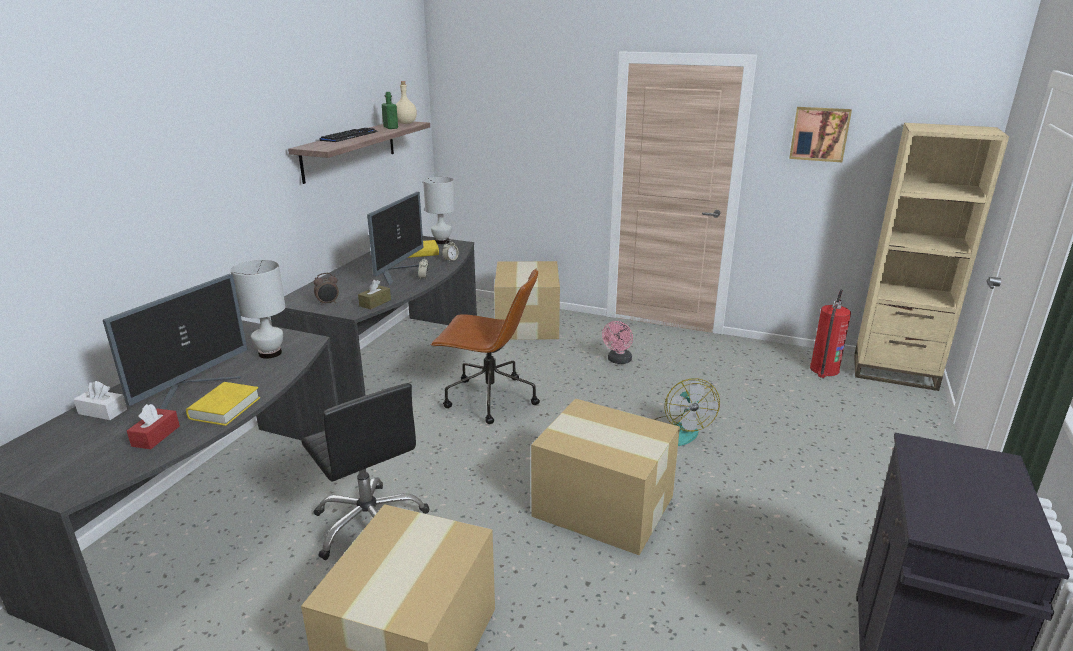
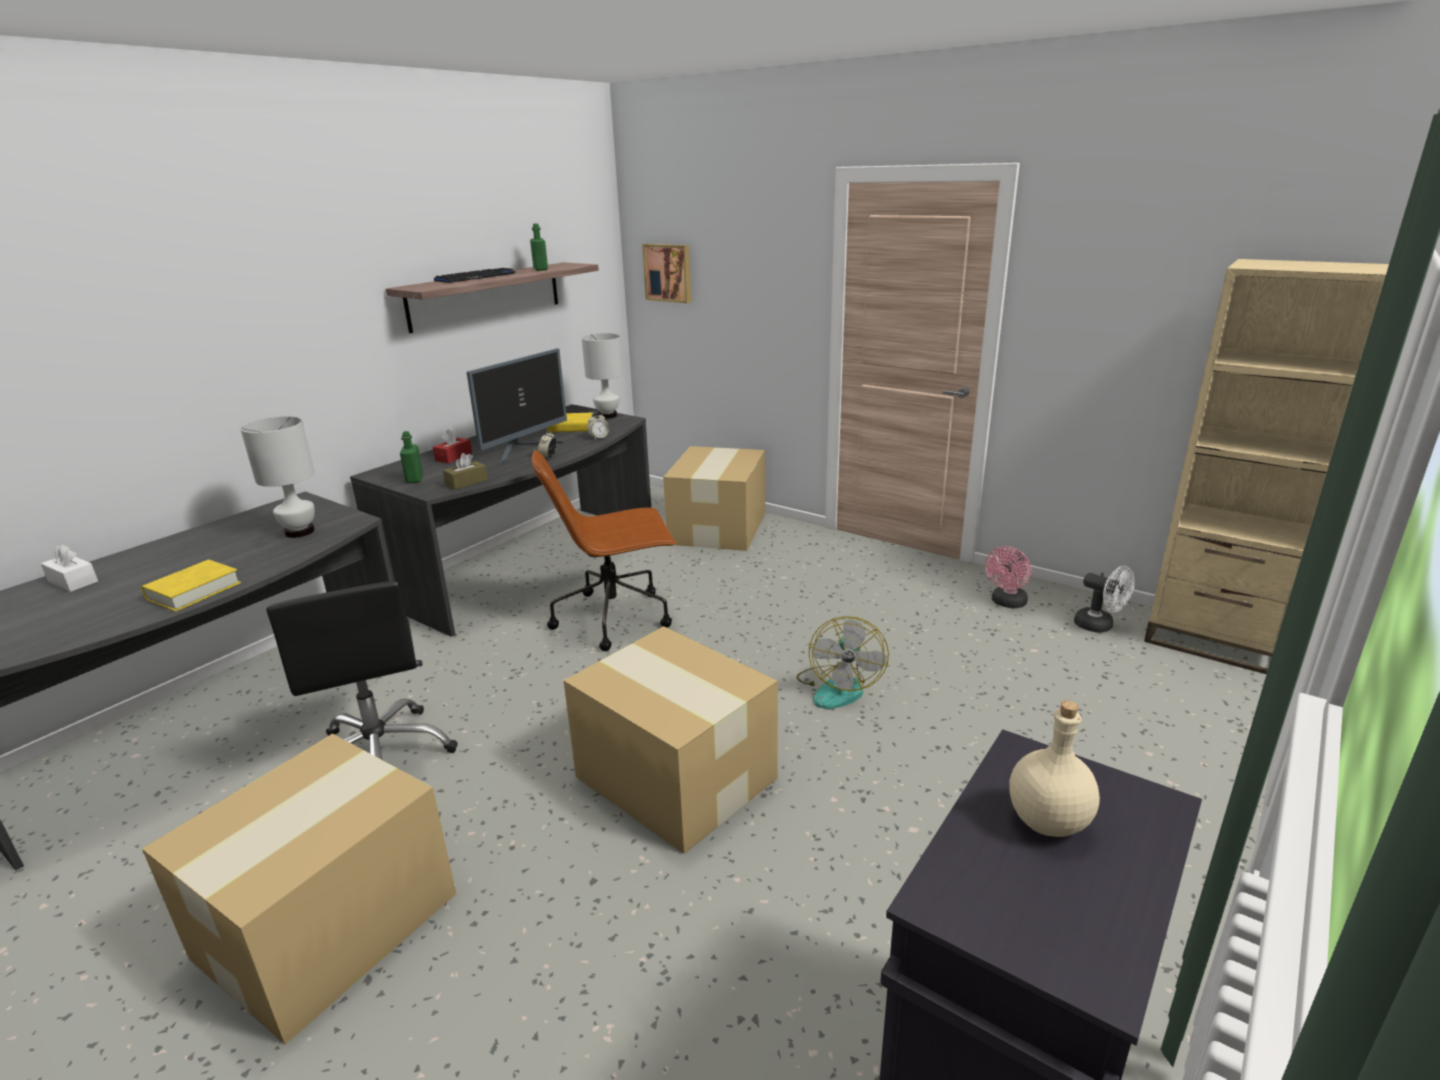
camera: 15 degrees right, 0 degrees up
(156, 436) = (95, 615): red tissue box -> red tissue box (453, 457)
(192, 390) = (181, 567): monitor -> none
(328, 303) = (414, 479): alarm clock -> green bottle
(406, 123) = (567, 265): beige bottle -> beige bottle (1049, 821)
(489, 399) = (614, 617): brown office chair -> brown office chair turned 135 degrees clockwise
(618, 361) = (808, 585): pink fan -> pink fan (1007, 603)
(819, 134) = (1109, 278): picture -> picture (668, 272)
(824, 370) = (1099, 626): fire extinguisher -> white fan

